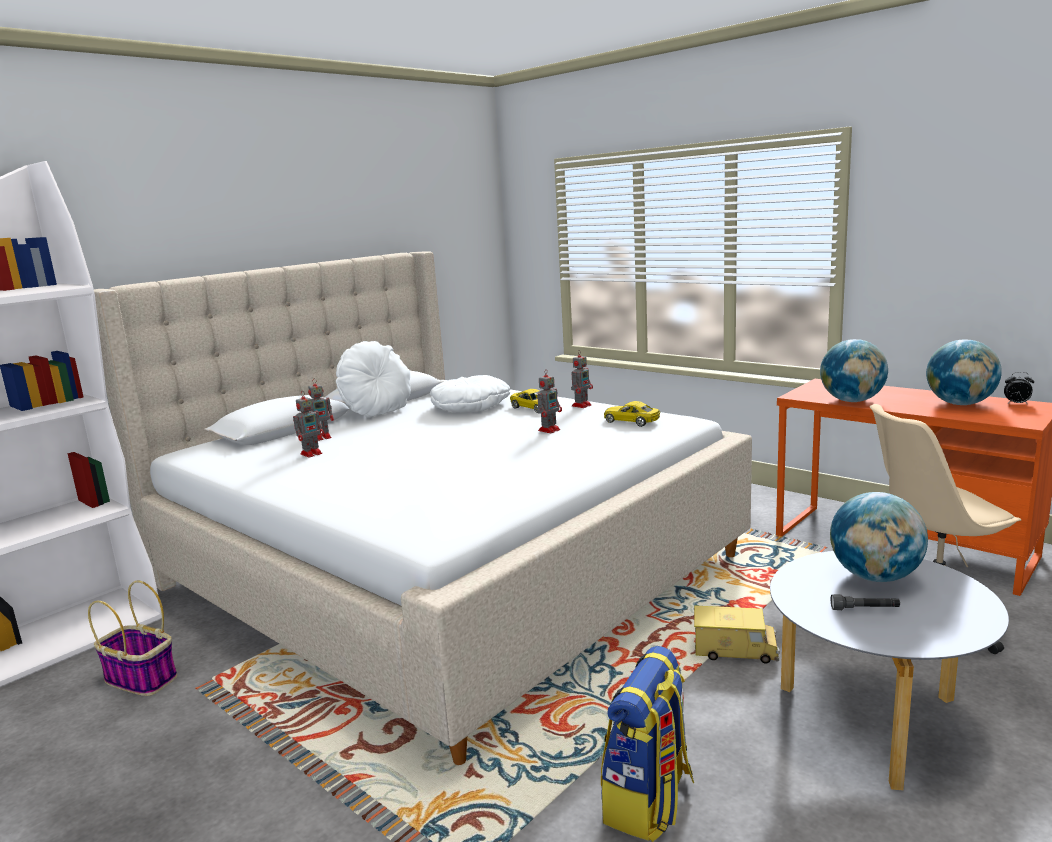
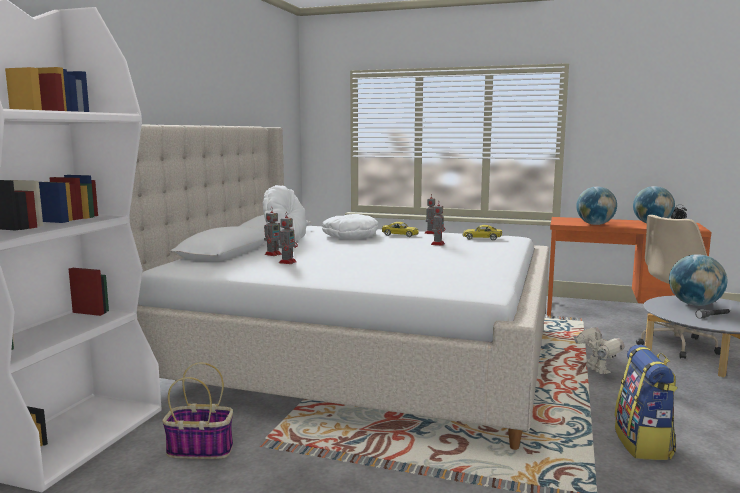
camera: 25 degrees left, 5 degrees down
(735, 650) = (596, 370): toy truck -> toy robot

